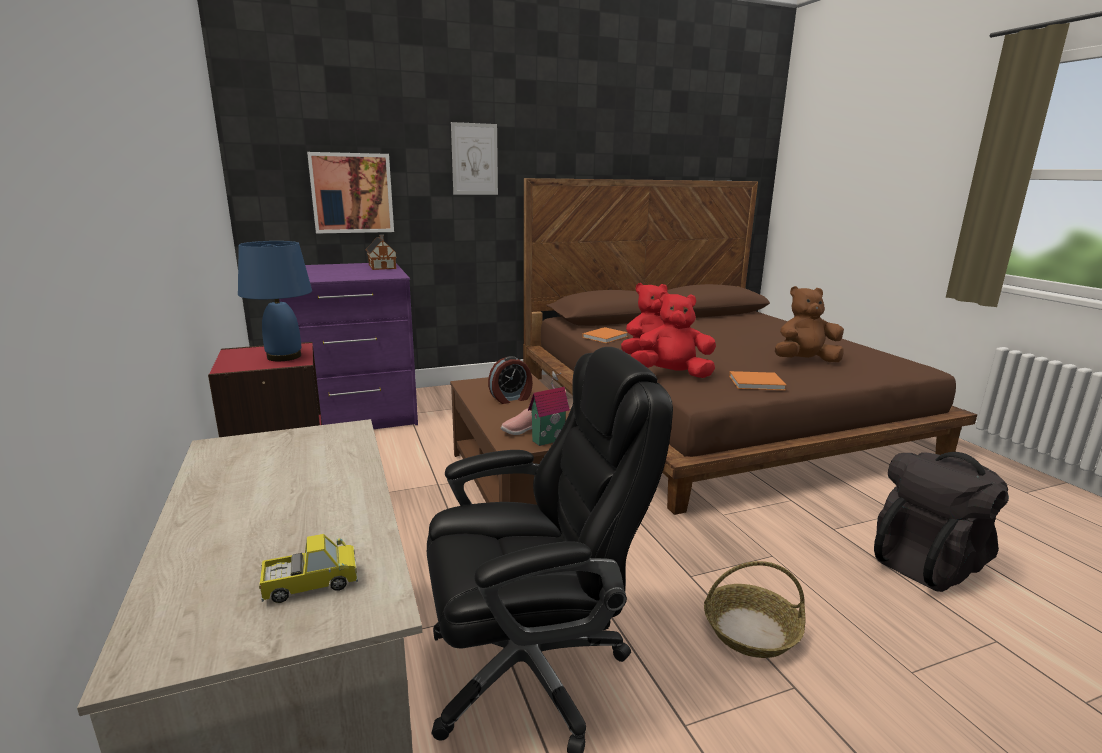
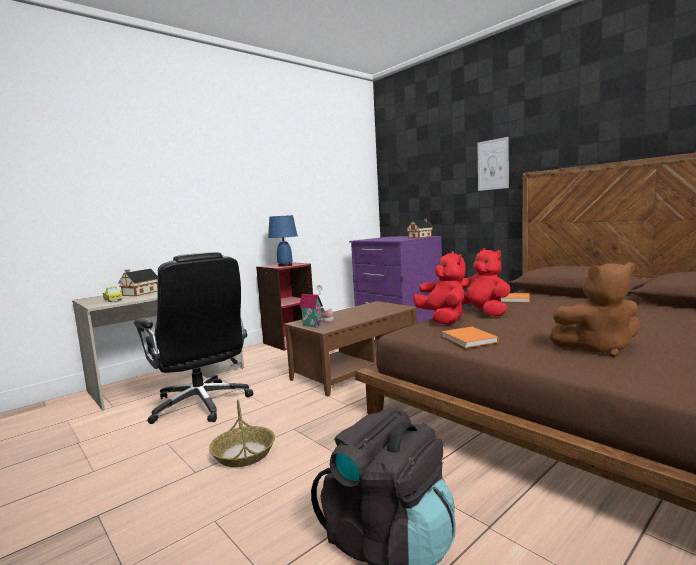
camera: 70 degrees right, 10 degrees down
(248, 539) = (139, 293): none -> toy house
(352, 193) = (425, 195): picture -> none
(511, 398) = (365, 311): alarm clock -> none
(804, 361) = (597, 348): brown plush toy -> brown plush toy turned 120 degrees clockwise

